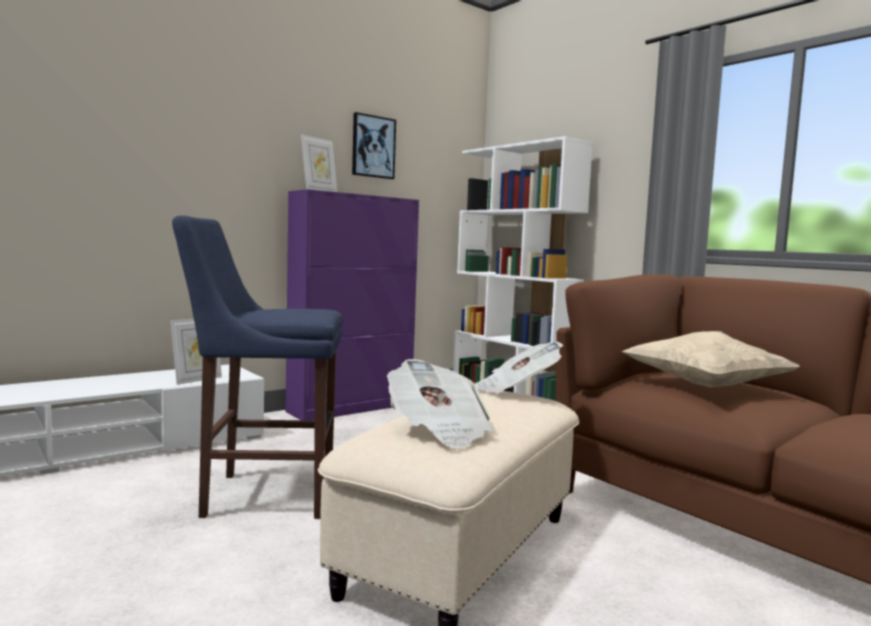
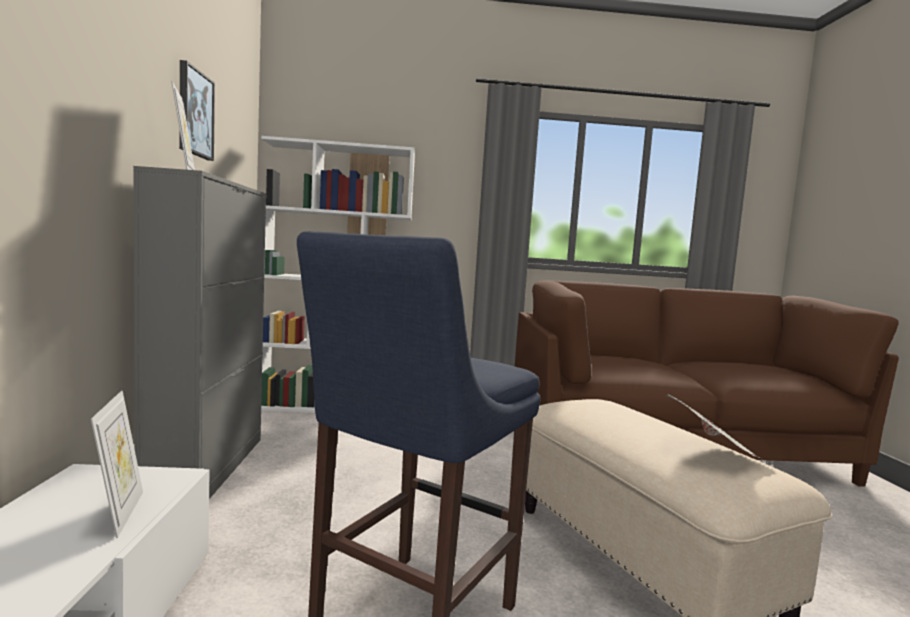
camera: 55 degrees left, 0 degrees up
(351, 408) = (208, 468): purple cabinet -> grey cabinet
(516, 390) = (585, 398): newspaper -> none
(704, 386) = (626, 364): beige pillow -> none

